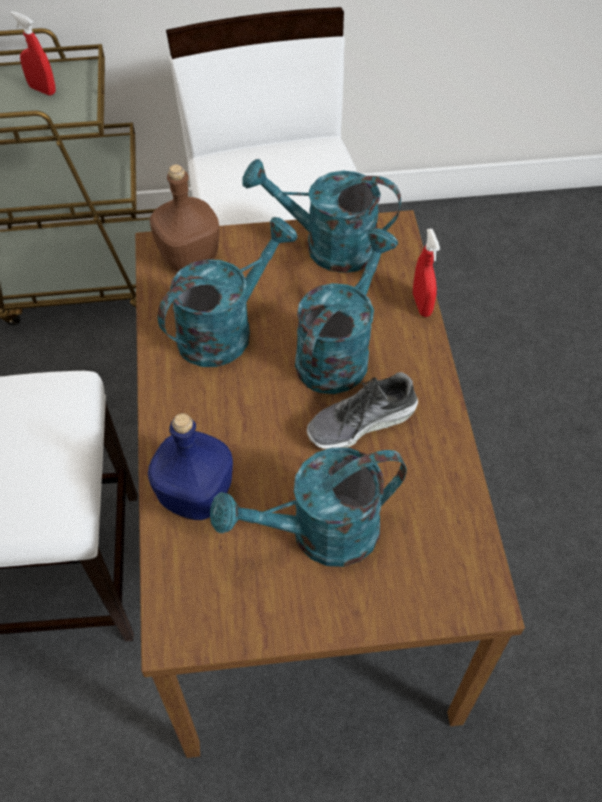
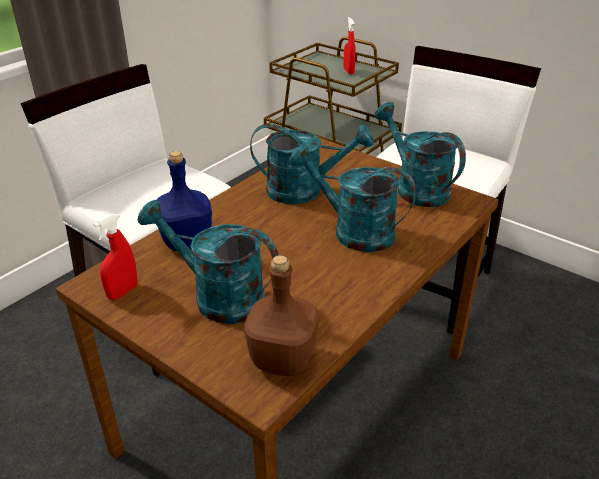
camera: 45 degrees right, 20 degrees down
(188, 256) = (330, 156): brown bottle -> brown bottle (283, 358)
(339, 351) = (353, 231): turquoise watering can -> turquoise watering can turned 135 degrees counterclockwise
(361, 422) = (318, 267): shoe -> none
(421, 304) = (438, 240): red spray bottle -> red spray bottle (123, 292)

